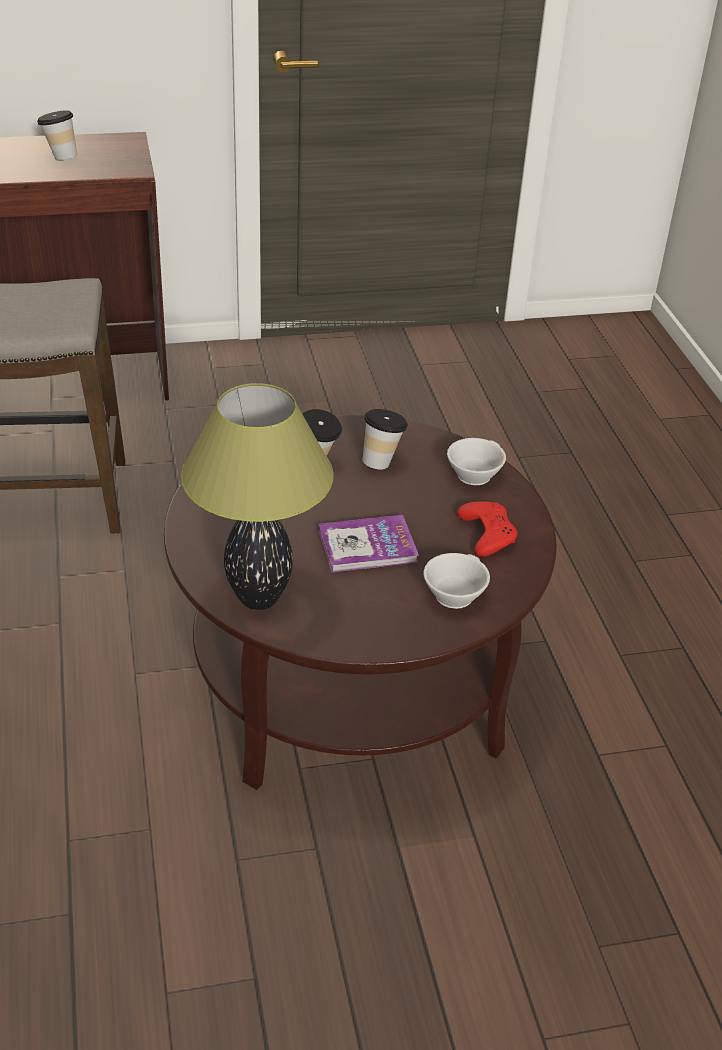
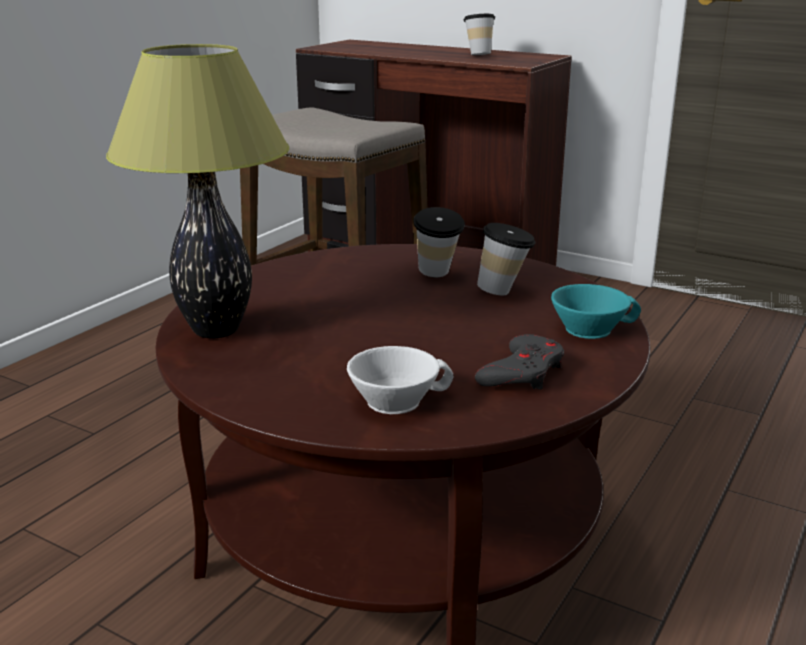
camera: 45 degrees right, 15 degrees down
(367, 546) = (378, 336): book -> none
(473, 473) = (589, 327): white cup -> turquoise cup
(487, 533) = (522, 372): red game controller -> grey game controller

